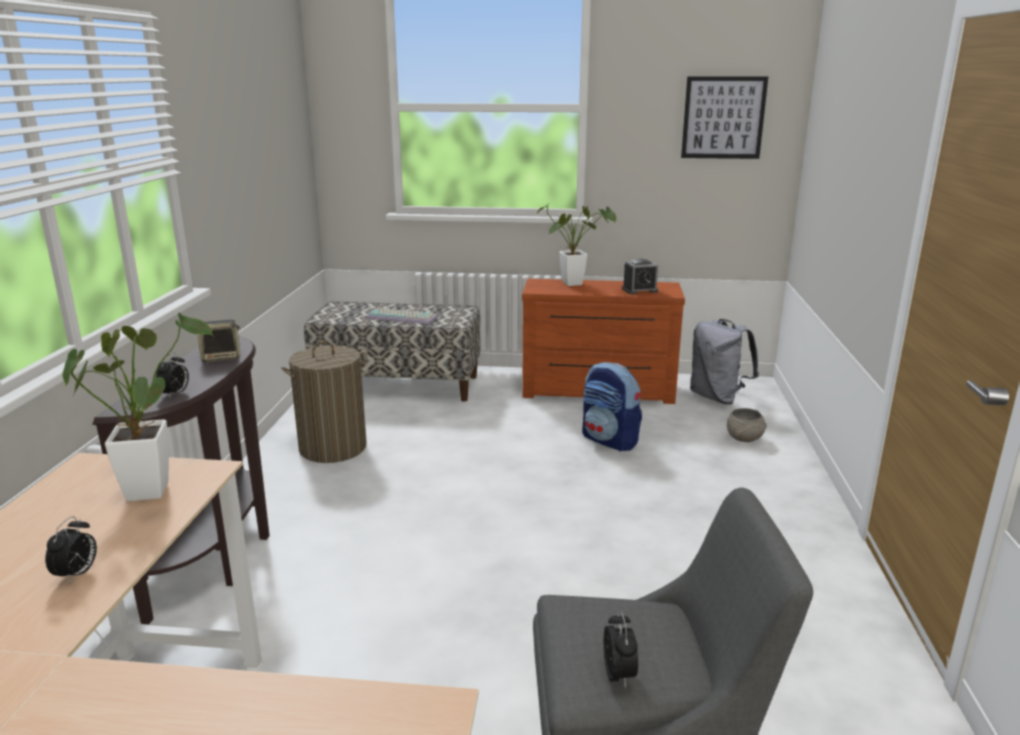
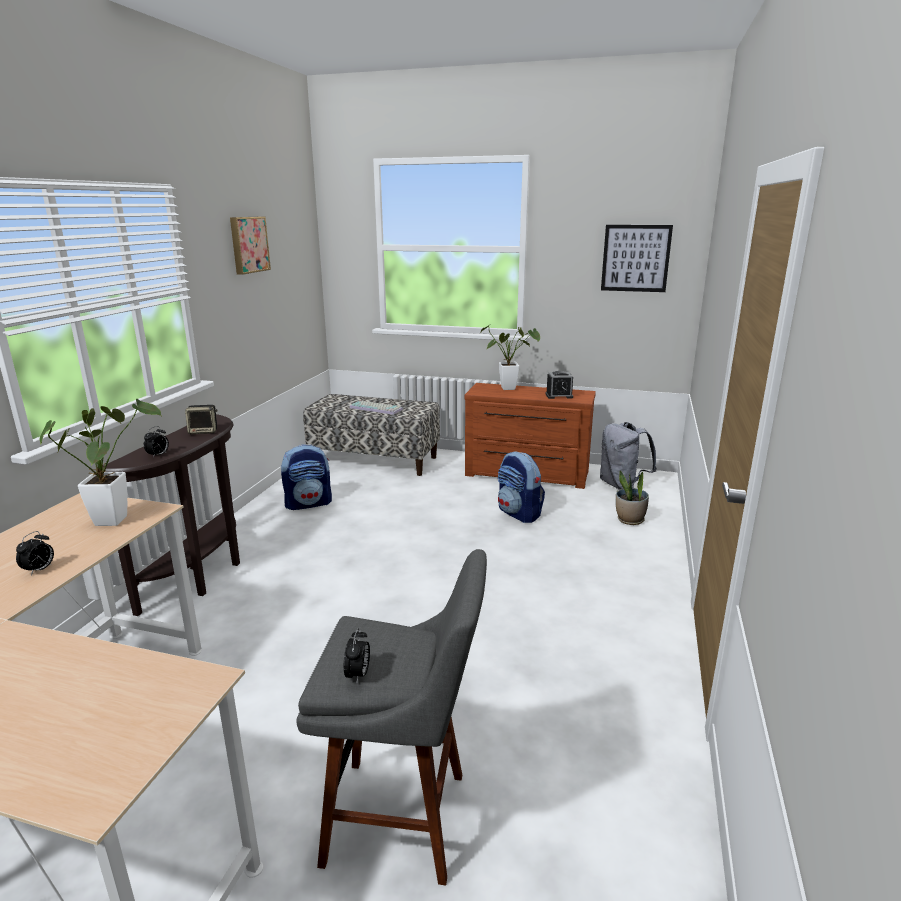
camera: 10 degrees right, 0 degrees up
(237, 101) = (248, 244): none -> picture
(333, 447) = (309, 503): laundry basket -> backpack
(745, 438) = (630, 520): grey bowl -> potted plant

